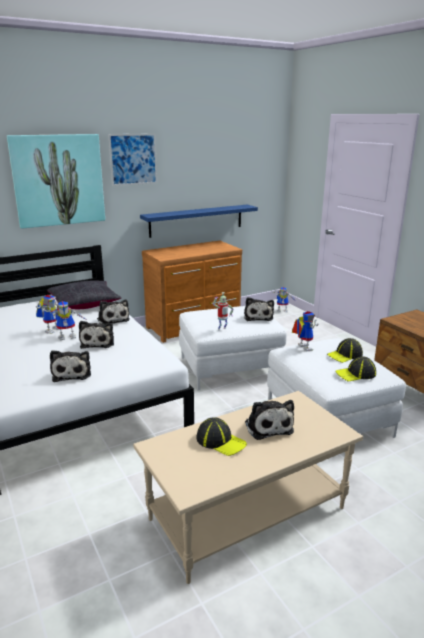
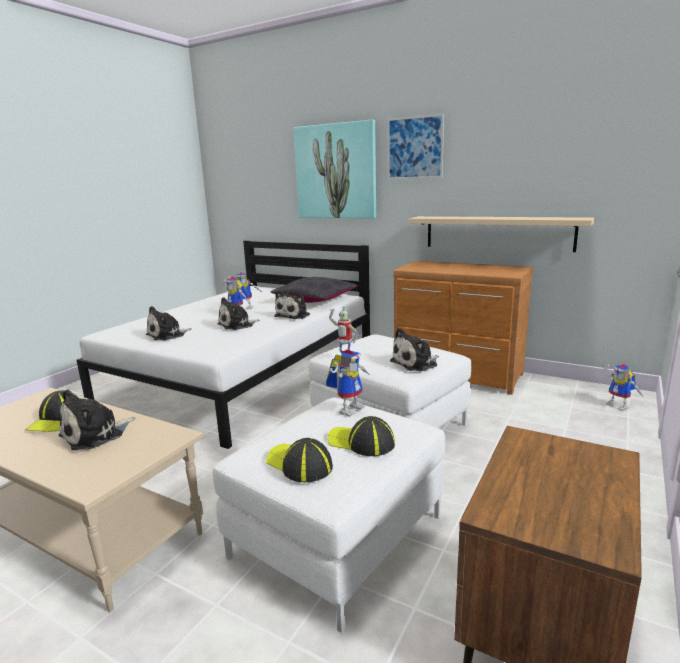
camera: 60 degrees right, 5 degrees down
(196, 220) = (497, 233): blue shelf -> beige shelf

